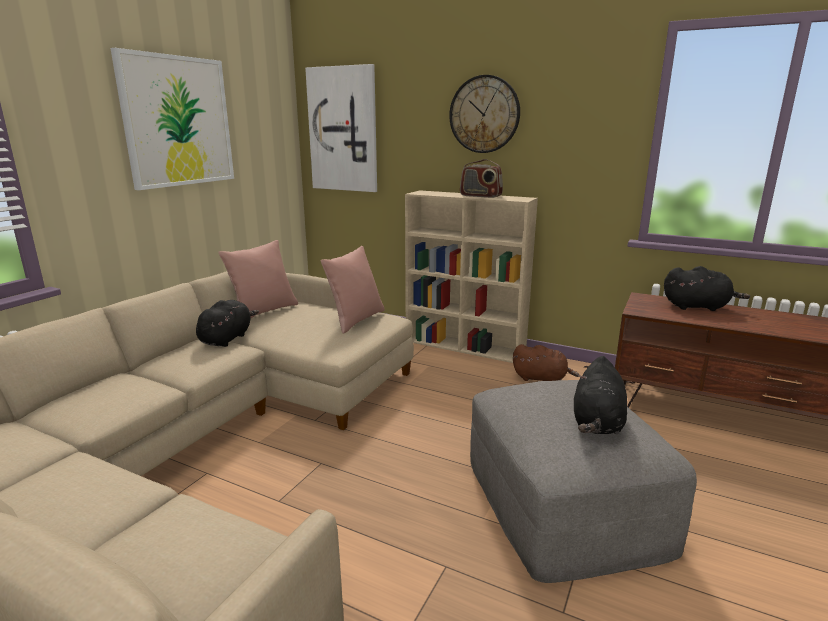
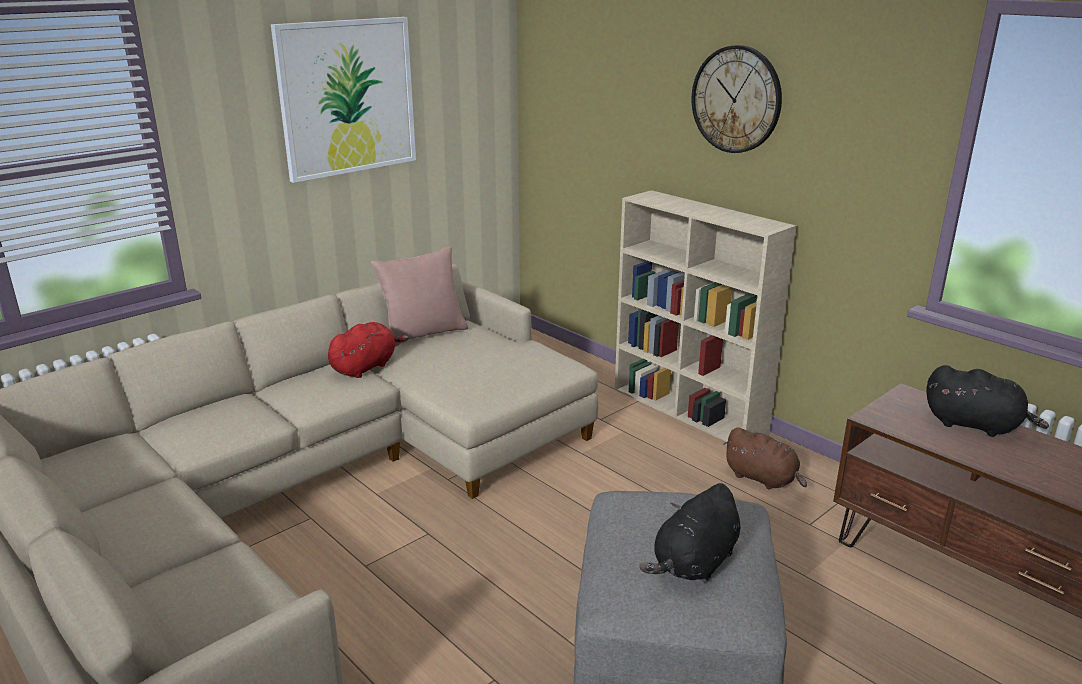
camera: 20 degrees right, 5 degrees up
(227, 338) = (365, 367): black plush toy -> red plush toy
(343, 130) = (567, 95): picture -> none
(355, 320) = (523, 363): pink pillow -> none
(480, 196) = (717, 214): radio -> none

